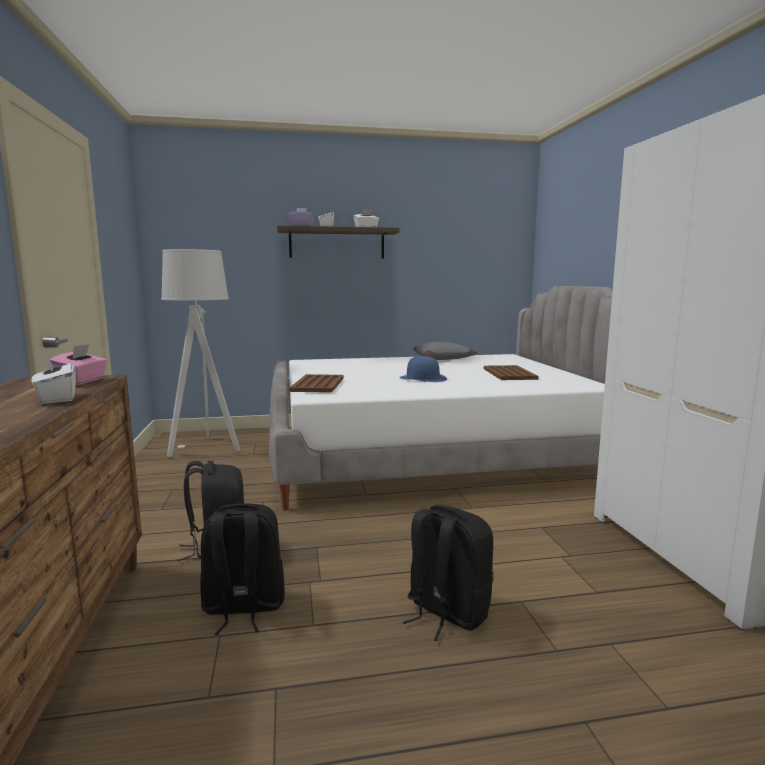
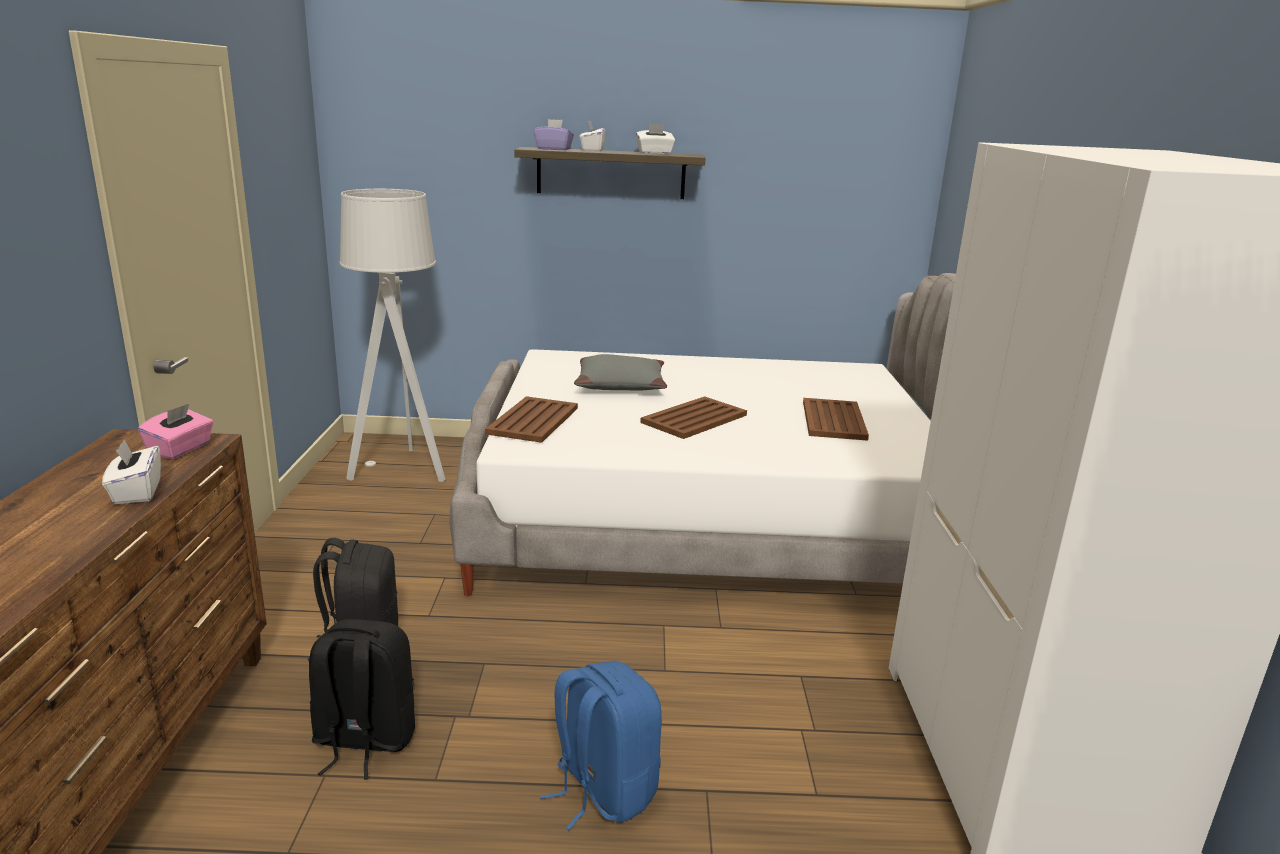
camera: 10 degrees right, 10 degrees up
(422, 378) = (693, 419): blue hat -> brown tray
(443, 359) = (758, 368): grey pillow -> grey pillow (620, 385)
(446, 612) = (602, 791): black backpack -> blue backpack

